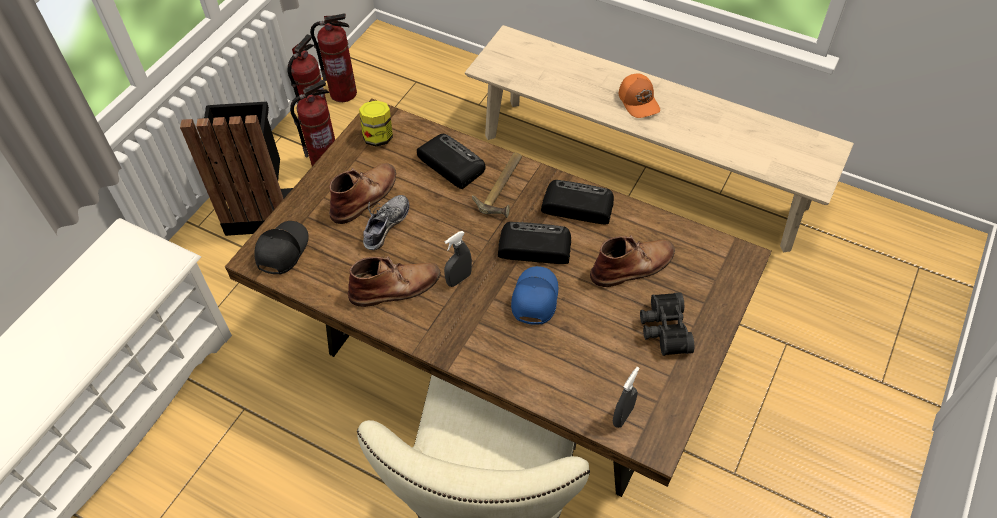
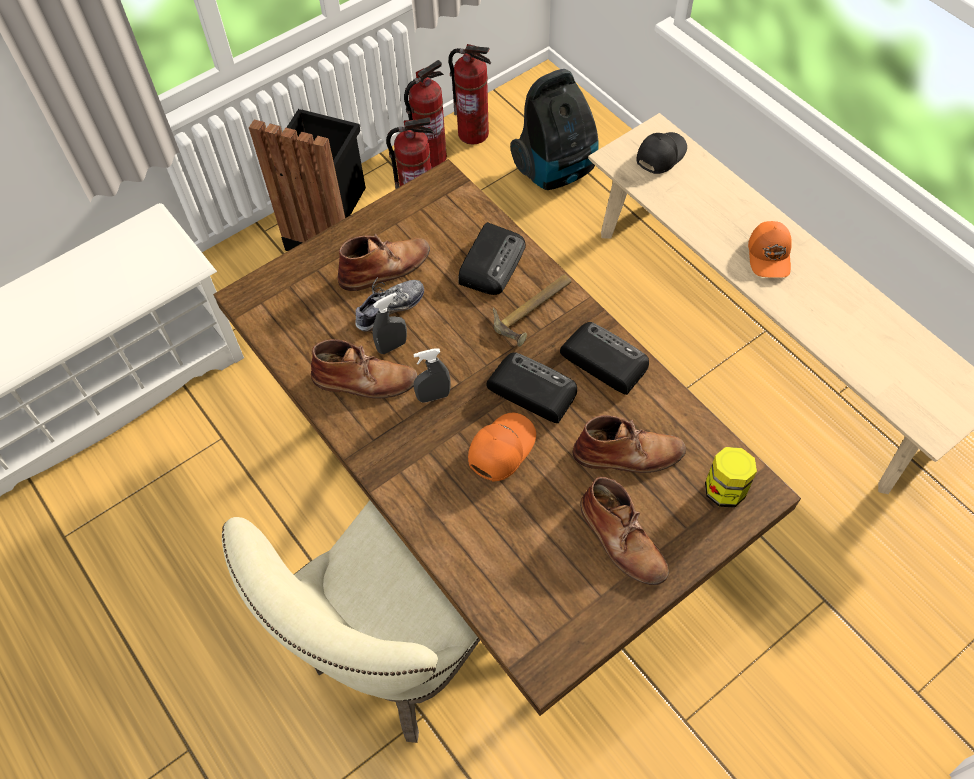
camera: 25 degrees right, 5 degrees up
(281, 250) = (274, 297): black cap -> black cap (660, 155)
(378, 137) = (432, 206): jar -> jar (725, 489)
(426, 100) = (556, 170): none -> vacuum cleaner
(450, 163) = (492, 262): radio -> radio turned 45 degrees clockwise
(533, 298) = (500, 449): blue cap -> orange cap
(623, 416) = (525, 619): grey spray bottle -> grey spray bottle (392, 346)
(663, 329) = (622, 540): black binoculars -> brown boot

